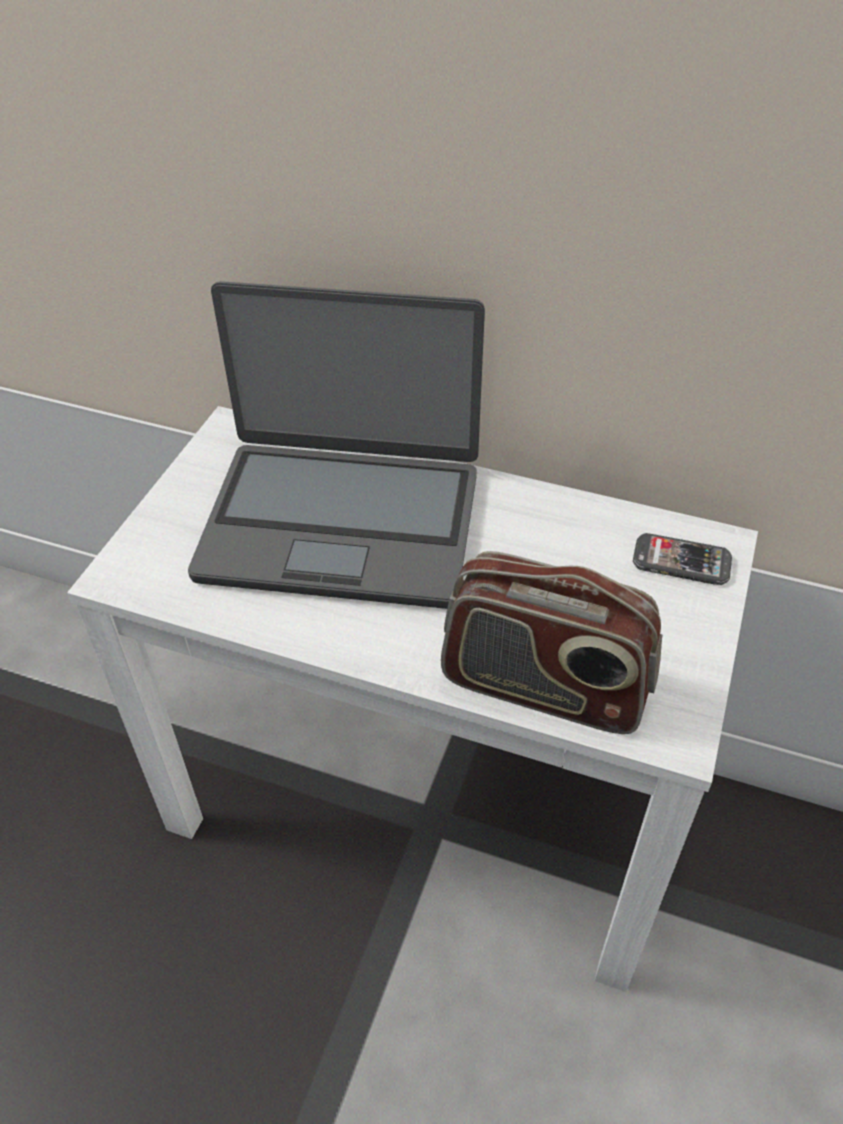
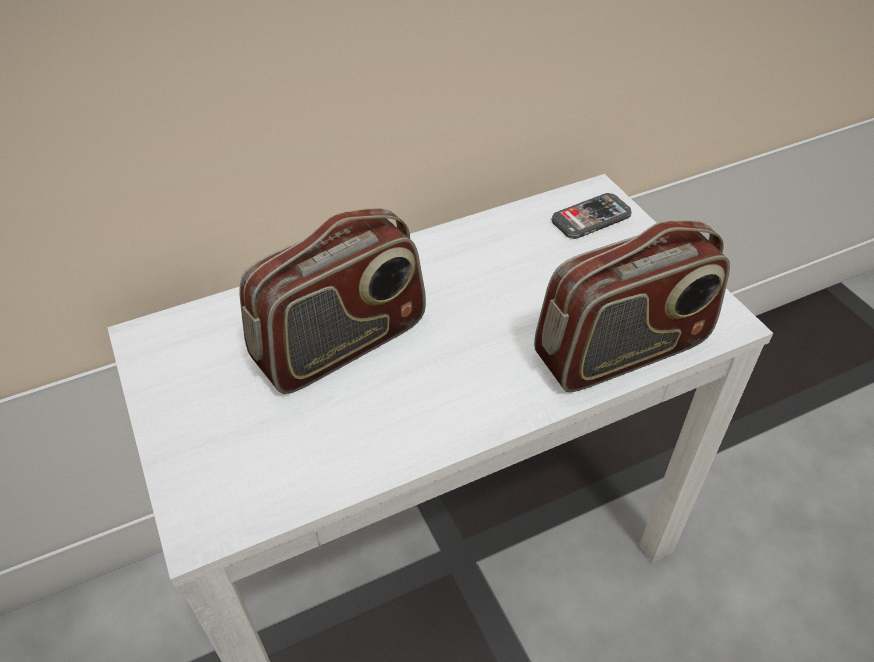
camera: 45 degrees left, 0 degrees up
(341, 522) = (342, 344): laptop -> radio

